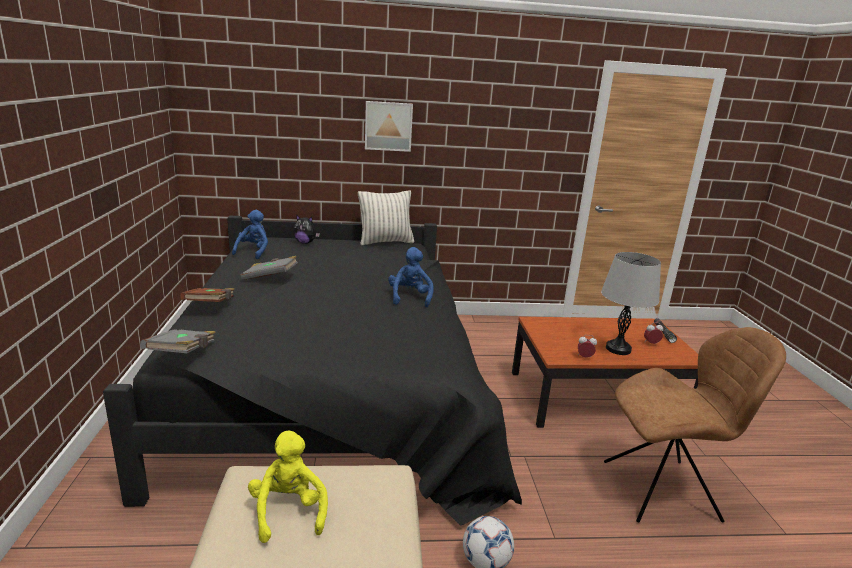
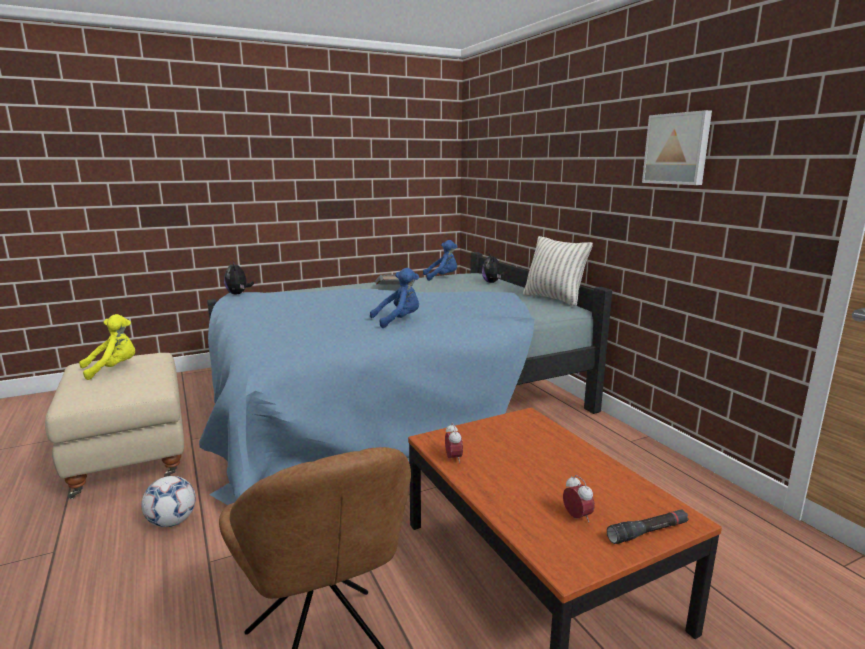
camera: 70 degrees right, 5 degrees down
(183, 353) = (238, 294): grey book -> plush toy
(211, 305) = (323, 288): brown book -> none
(334, 387) = (392, 402): black bed -> blue bed
(388, 126) = (579, 163): picture -> picture (677, 149)
(618, 349) = (513, 484): grey table lamp -> none

